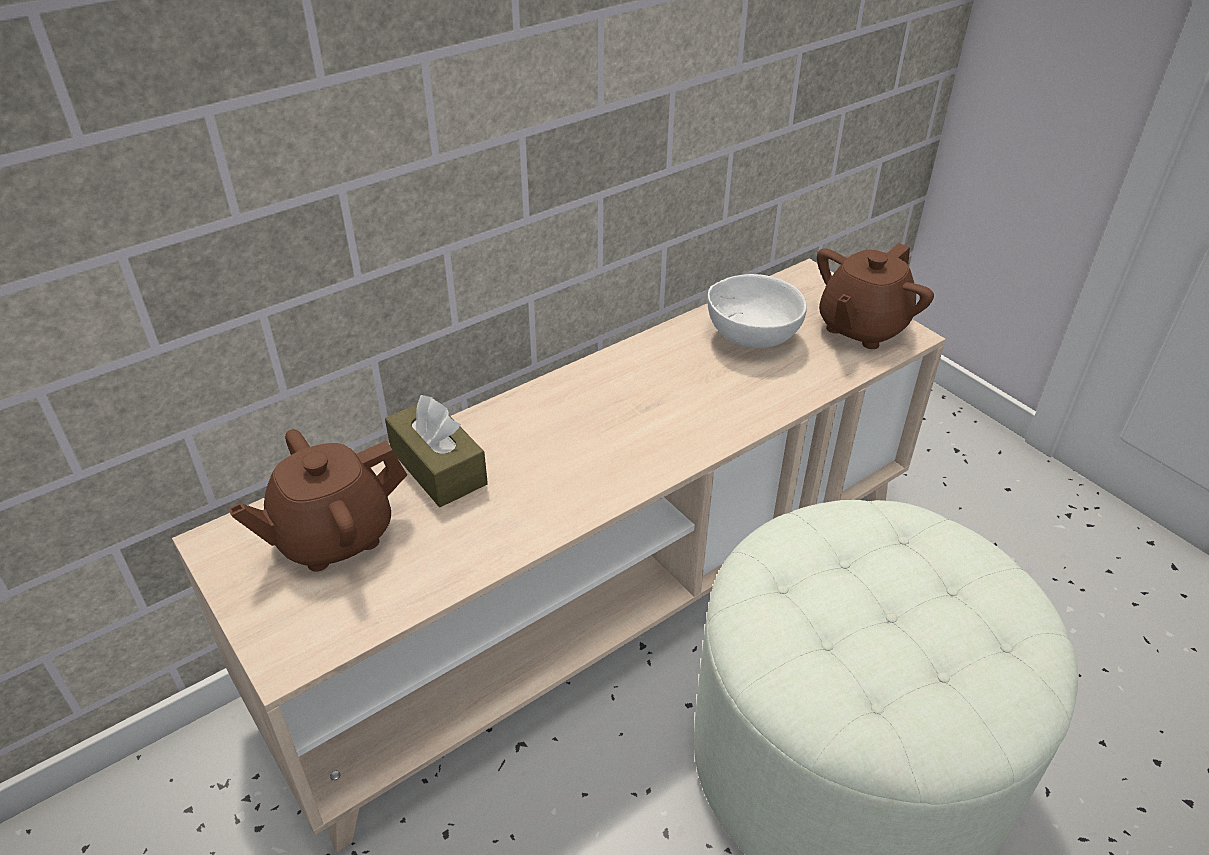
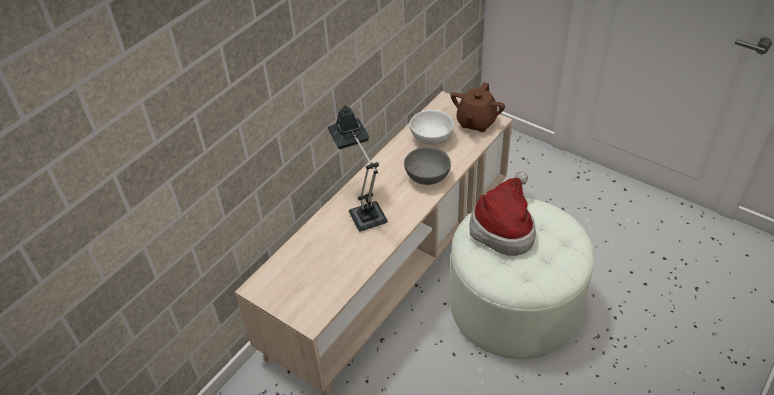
camera: 15 degrees left, 5 degrees up
(332, 536) = (300, 272): brown teapot -> none
(438, 467) = (327, 233): brown tissue box -> none
(541, 443) = (364, 211): none -> table lamp
(709, 406) = (426, 176): none -> grey bowl
(855, 564) = (504, 227): none -> hat

